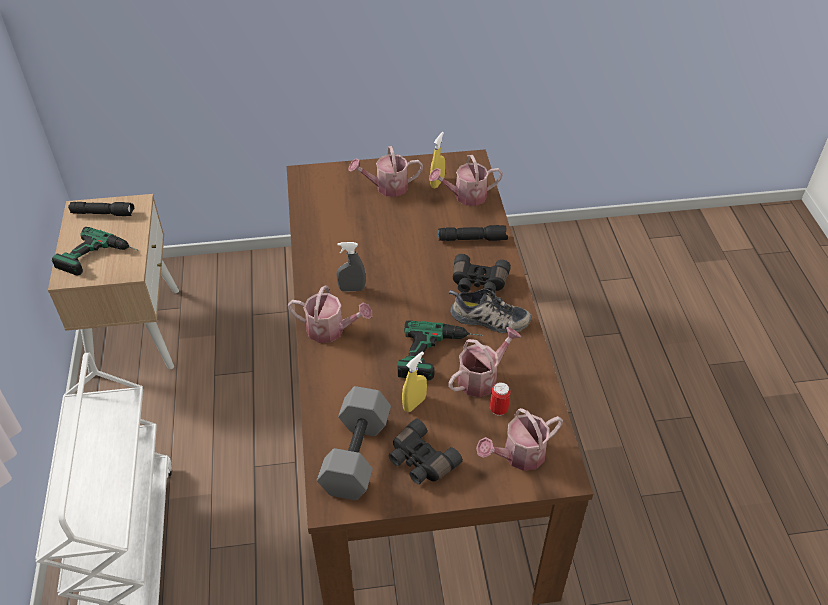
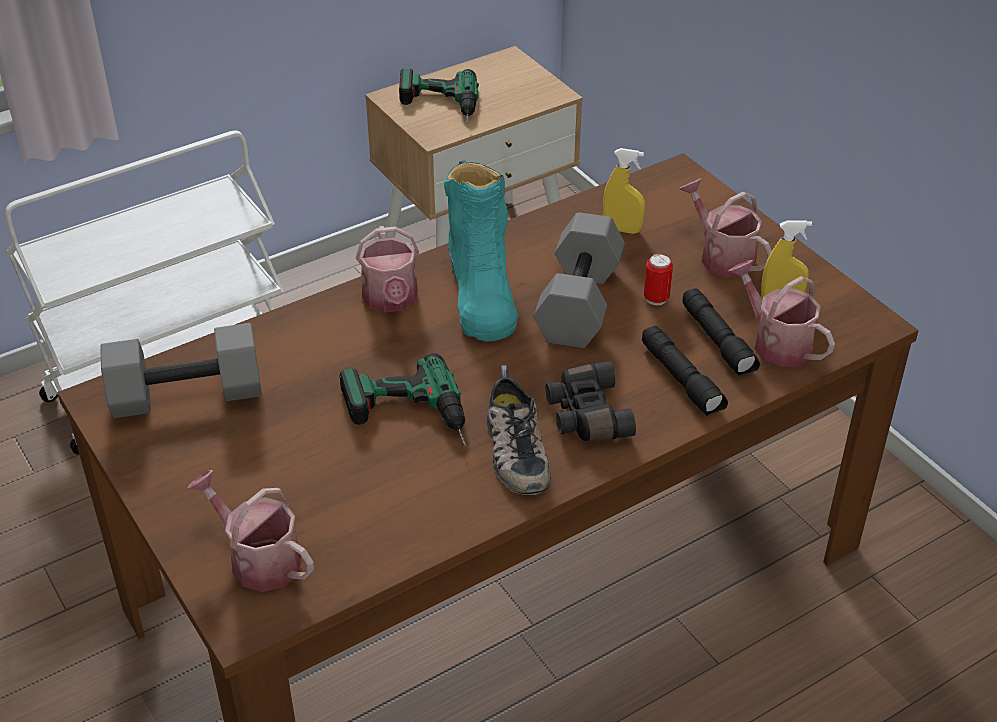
camera: 65 degrees right, 5 degrees down
(103, 213) = (516, 78): black flashlight -> black flashlight (718, 341)
(351, 289) = (481, 293): grey spray bottle -> turquoise boot
(389, 253) = (581, 304): none -> grey dumbbell
(414, 404) = (302, 421): yellow spray bottle -> yellow spray bottle (622, 229)
(420, 461) = (203, 458): black binoculars -> none
(481, 378) = (388, 476): watering can -> none
(498, 409) = (336, 512): can -> can (656, 299)

